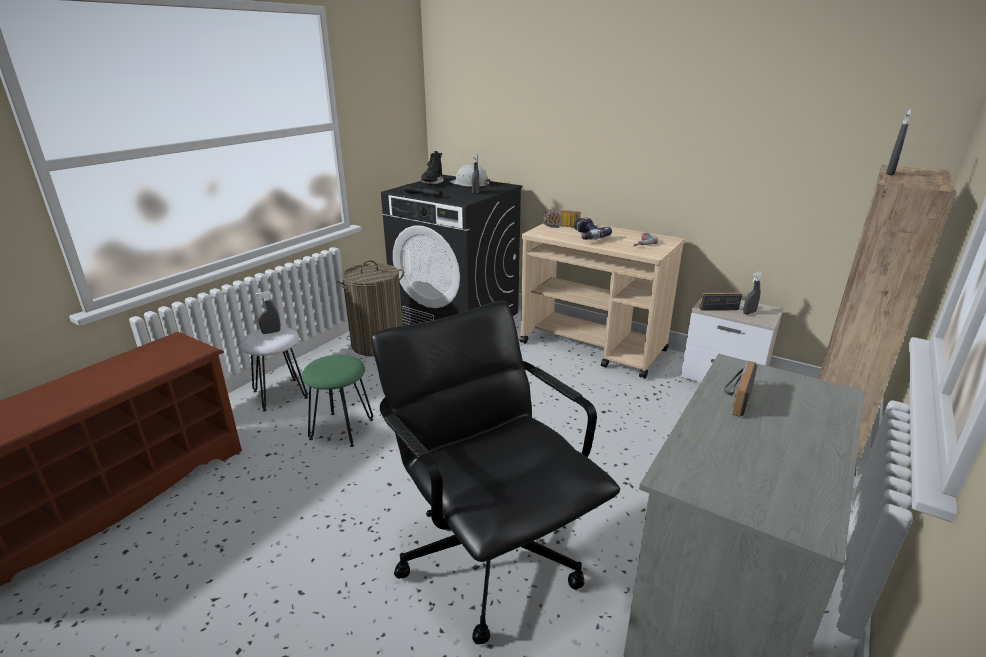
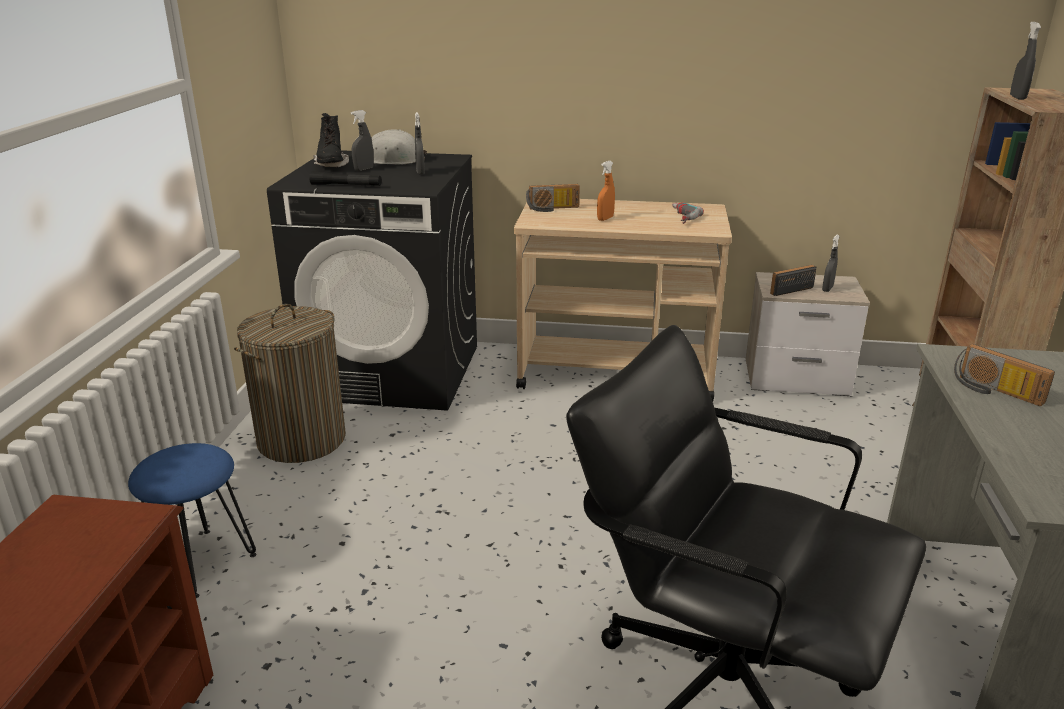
camera: 25 degrees left, 0 degrees up
(271, 332) = (180, 458): grey spray bottle -> grey spray bottle (364, 169)
(280, 394) = (200, 562): white stool -> blue stool
(342, 428) = (358, 586): green stool -> none
(586, 236) = (605, 218): power drill -> orange spray bottle
(735, 397) = (994, 391): radio -> radio turned 45 degrees counterclockwise

